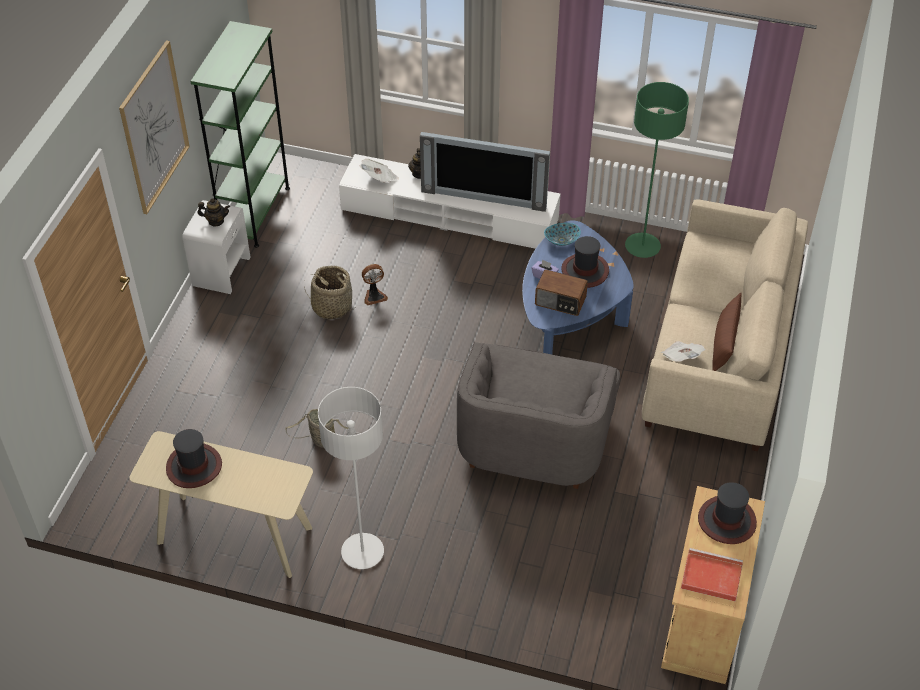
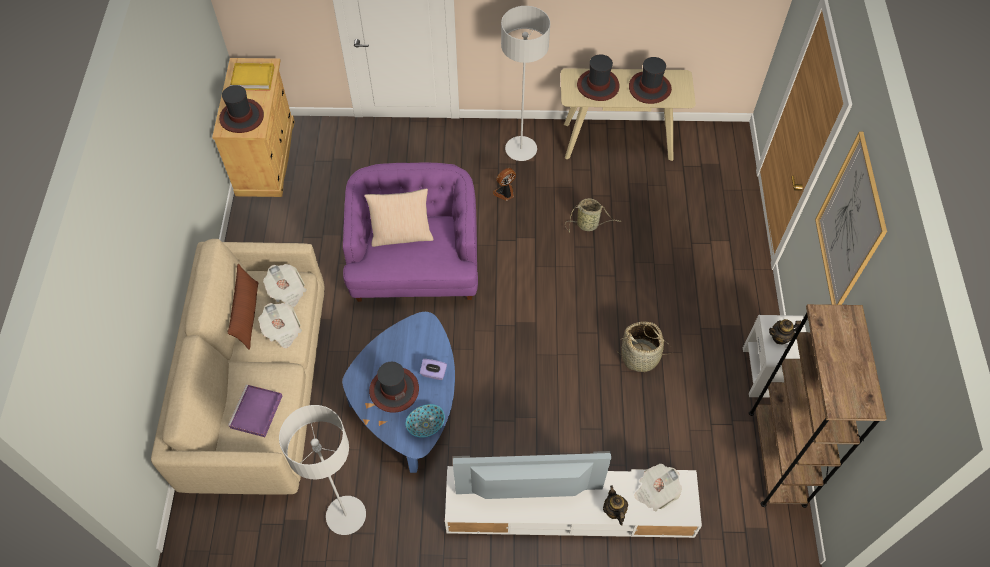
camera: 165 degrees right, 10 degrees up
(255, 213) = (777, 458): green bookcase -> brown bookcase
(256, 484) = (598, 86): none -> hat
(374, 296) = (606, 378): fan -> fan (505, 193)
(534, 439) = (415, 265): grey armchair -> purple armchair
(548, 393) = (402, 235): none -> beige pillow
(560, 302) = (411, 345): radio -> none
(642, 246) = (346, 516): green floor lamp -> grey floor lamp
(688, 325) = (282, 330): none -> newspaper
(710, 576) = (253, 78): red tray -> yellow tray
(716, 262) = (256, 413): none -> purple tray

